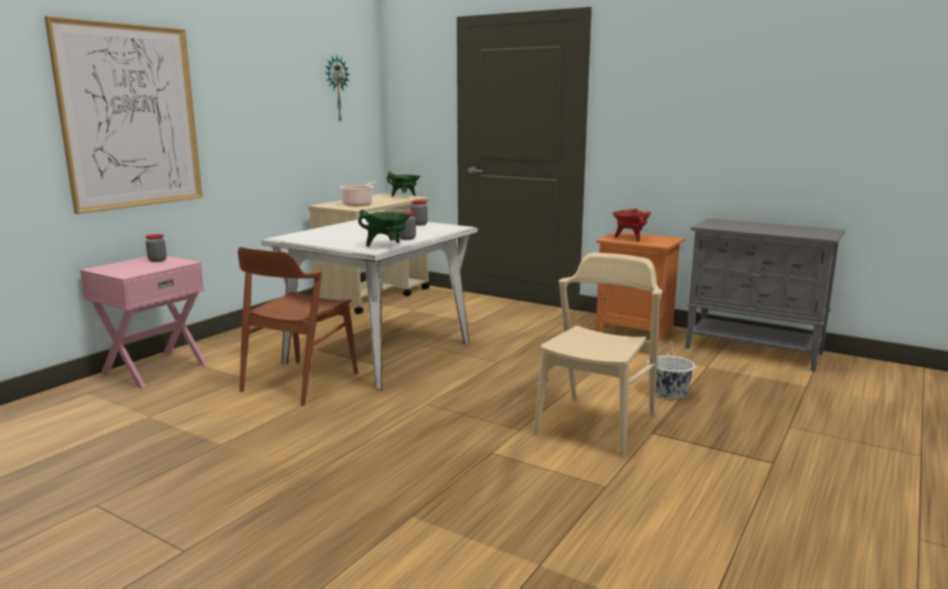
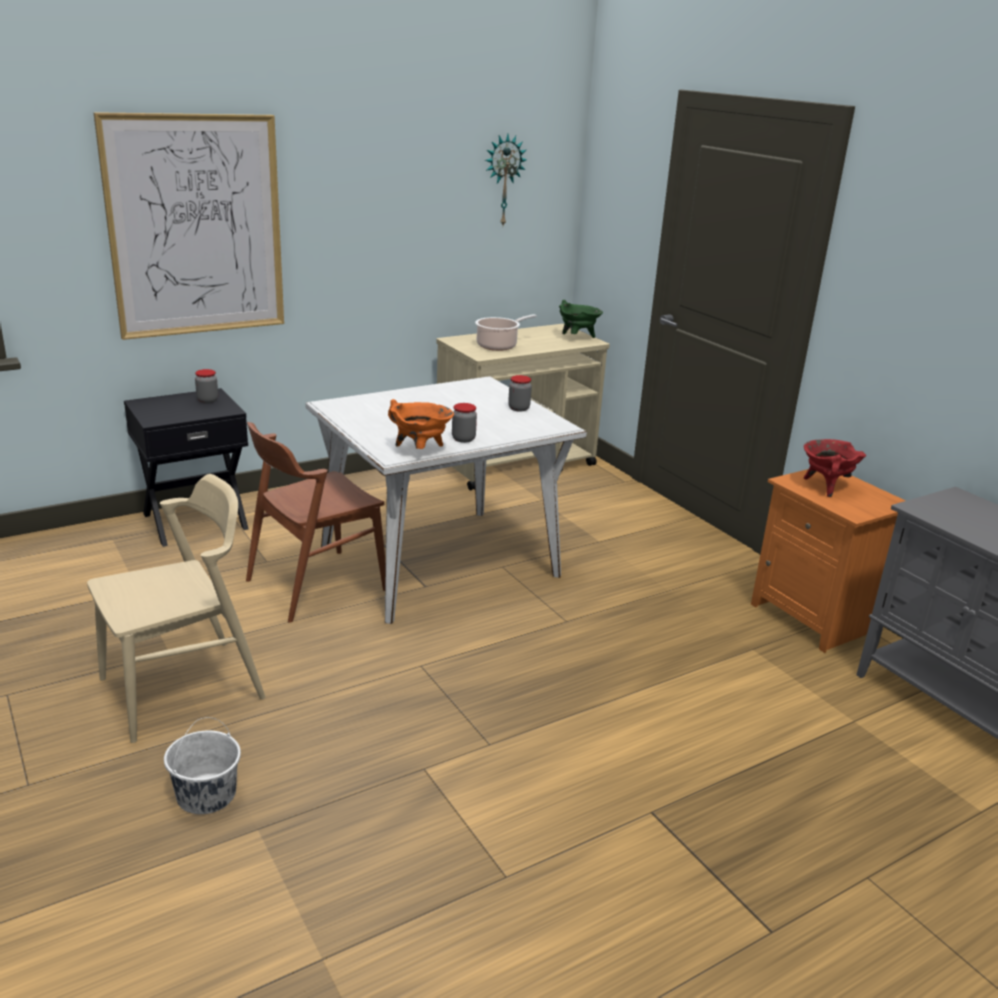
camera: 25 degrees right, 10 degrees up
(154, 369) = (195, 520): pink nightstand -> black nightstand
(387, 246) = (420, 450): green cooking pot -> orange cooking pot
(596, 424) = (591, 771): beige chair -> beige chair (183, 688)
(668, 392) = (746, 750): white bucket -> white bucket (206, 795)

